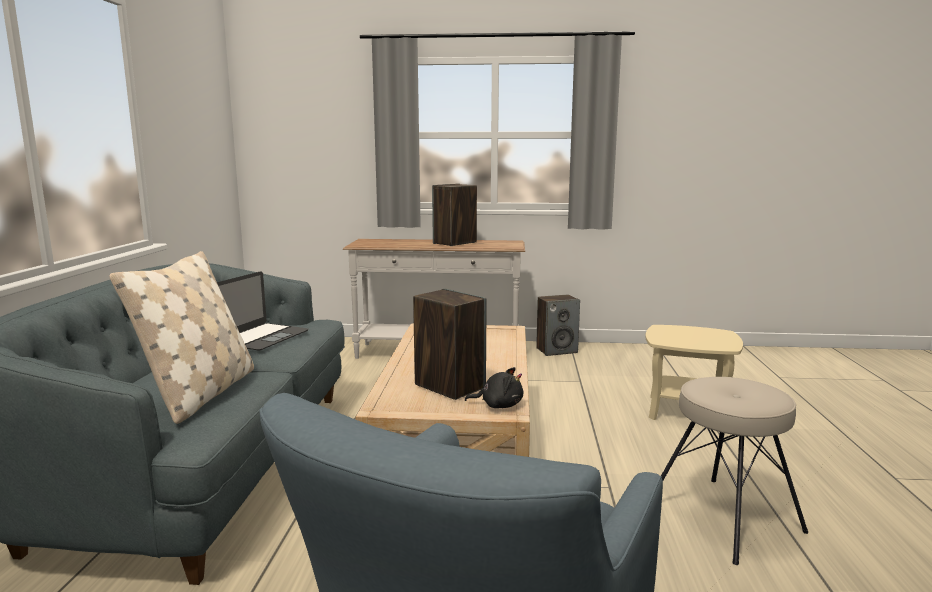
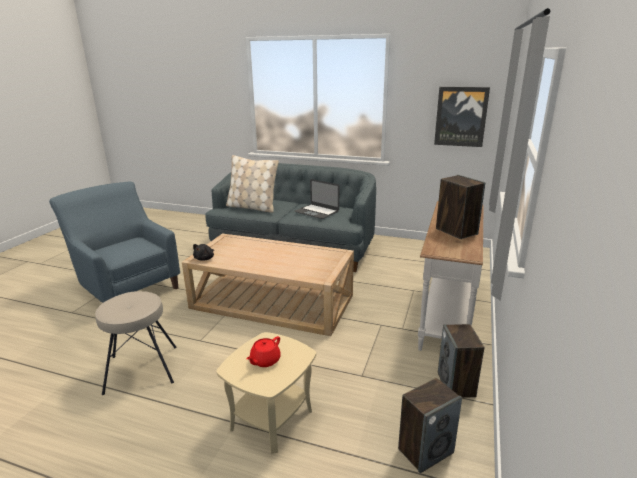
camera: 105 degrees right, 10 degrees up
(206, 152) = (461, 116): none -> picture
(449, 387) = (236, 251): speaker -> speaker (425, 450)
(694, 337) = (264, 360): none -> red teapot

